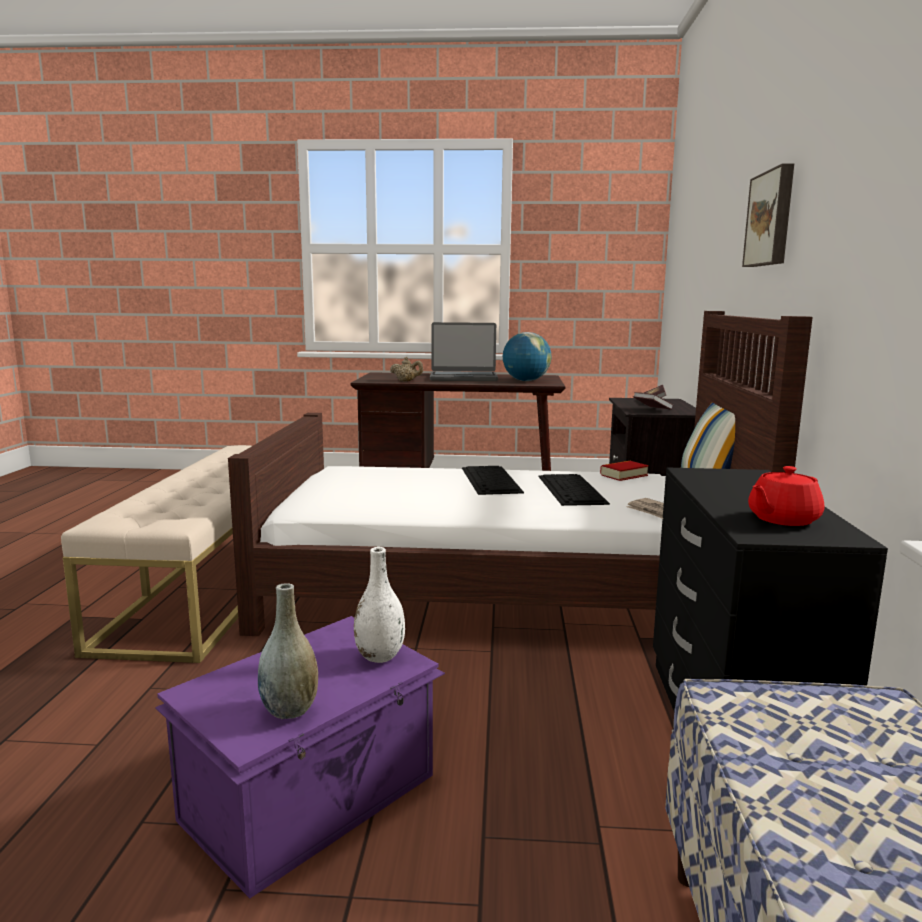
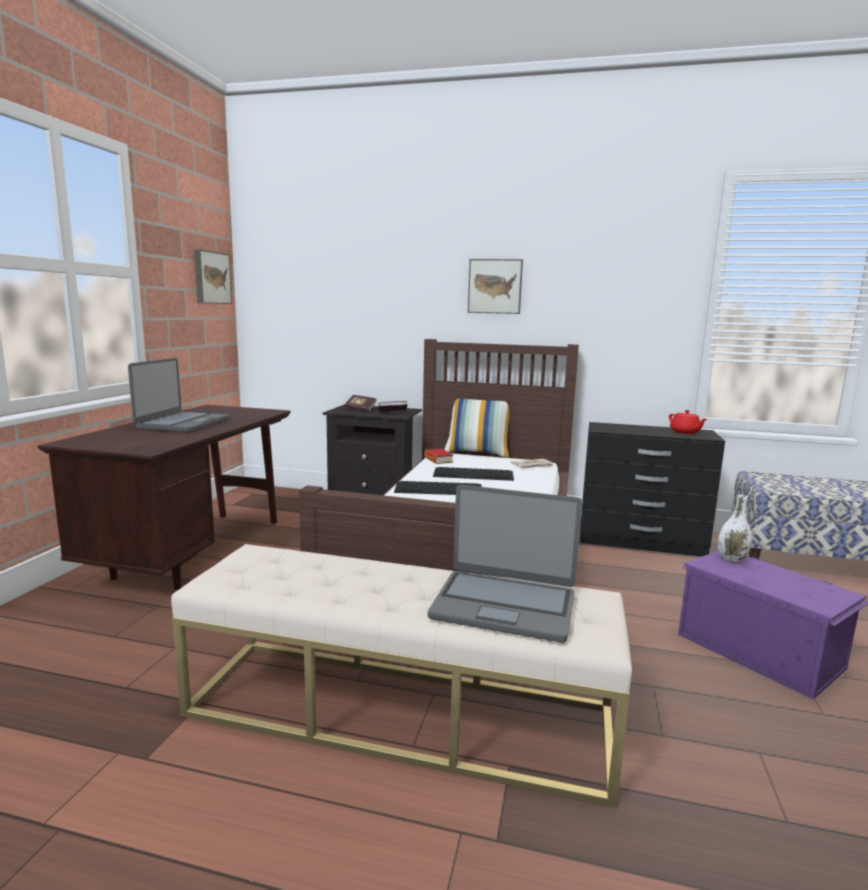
camera: 80 degrees left, 0 degrees up
(168, 498) = (504, 605): none -> laptop
(289, 710) = (808, 582): grey vase -> none
(406, 381) = (182, 439): beige teapot -> none
(526, 381) = (239, 413): globe -> none
(619, 248) = (211, 278): none -> picture

